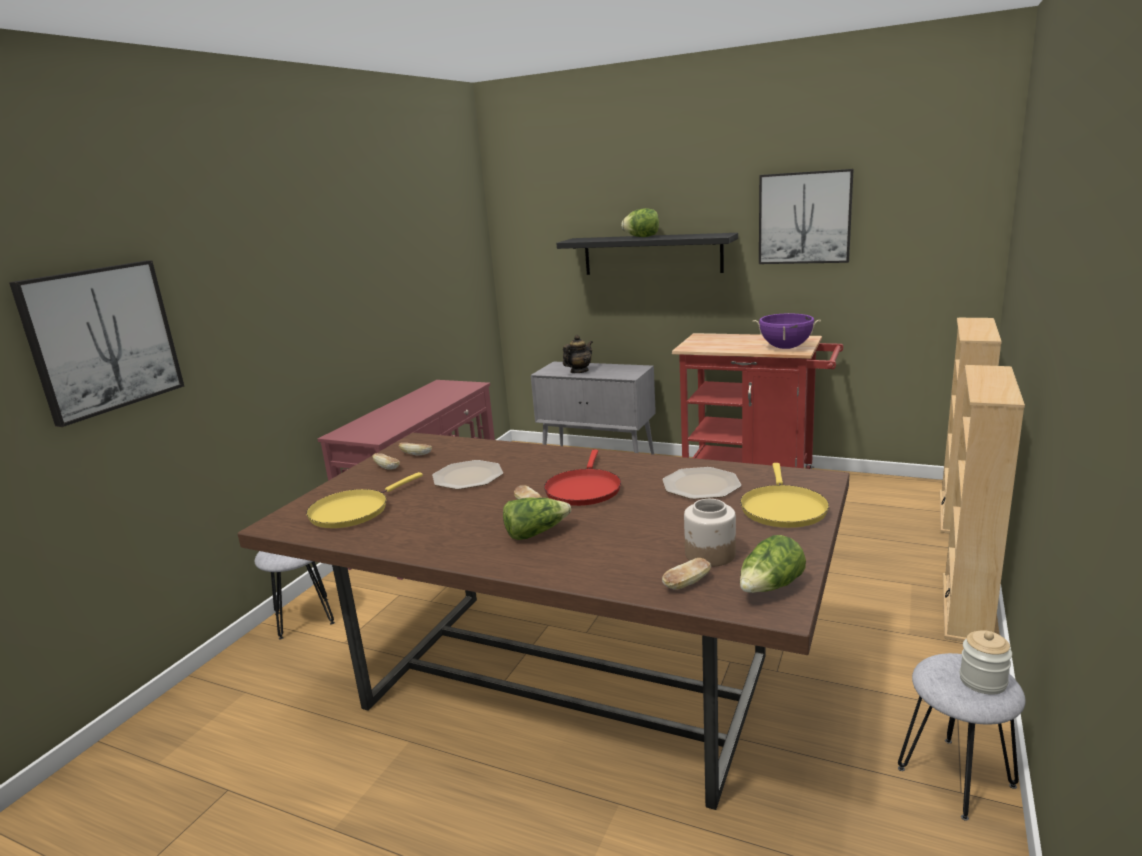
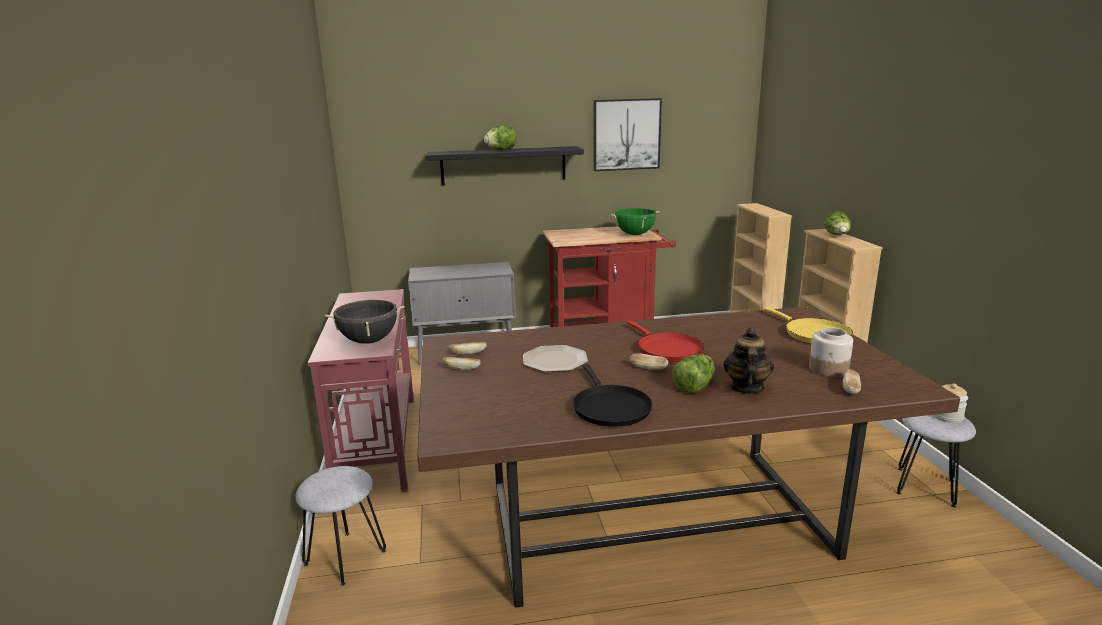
camera: 35 degrees left, 0 degrees up
(102, 339) = (195, 259): picture -> none
(353, 511) = (506, 408): yellow frying pan -> none
(383, 428) = (369, 341): none -> black cooking pot
(425, 533) = (609, 407): none -> black frying pan
(579, 371) = (451, 273): teapot -> teapot (746, 388)
(700, 485) = (738, 330): plate -> none
(770, 588) = (895, 378): lettuce -> lettuce (837, 235)
(785, 348) = (635, 234): purple cooking pot -> green cooking pot

